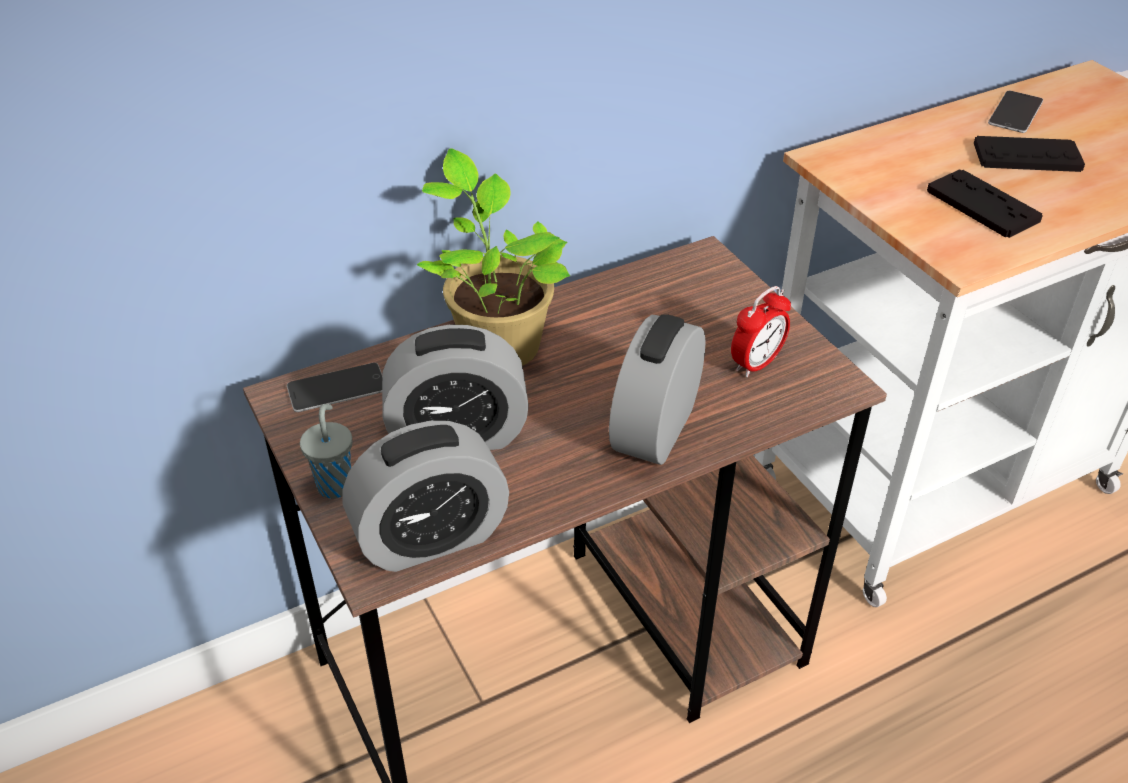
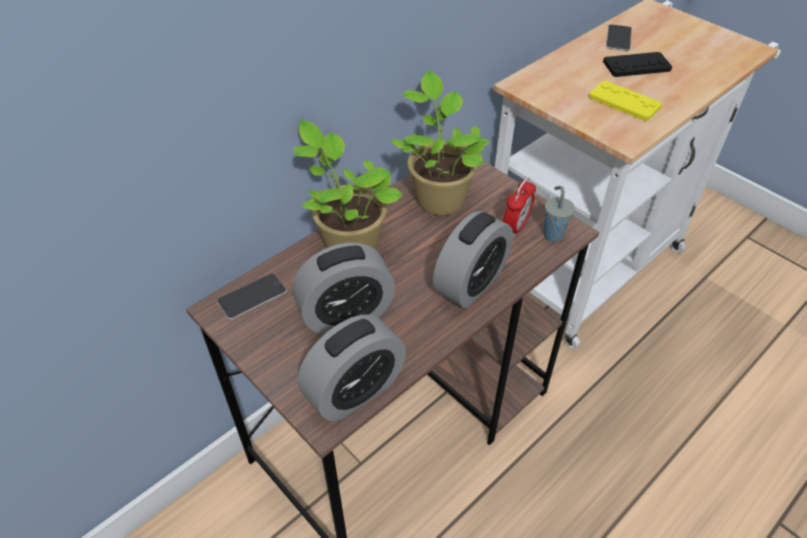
camera: 15 degrees left, 5 degrees up
(335, 484) = (277, 366): grey cup -> grey cup (553, 234)
(654, 303) = (438, 197): none -> potted plant
(655, 429) = (471, 283): alarm clock -> alarm clock turned 150 degrees counterclockwise
(982, 205) = (624, 102): black game controller -> yellow game controller

